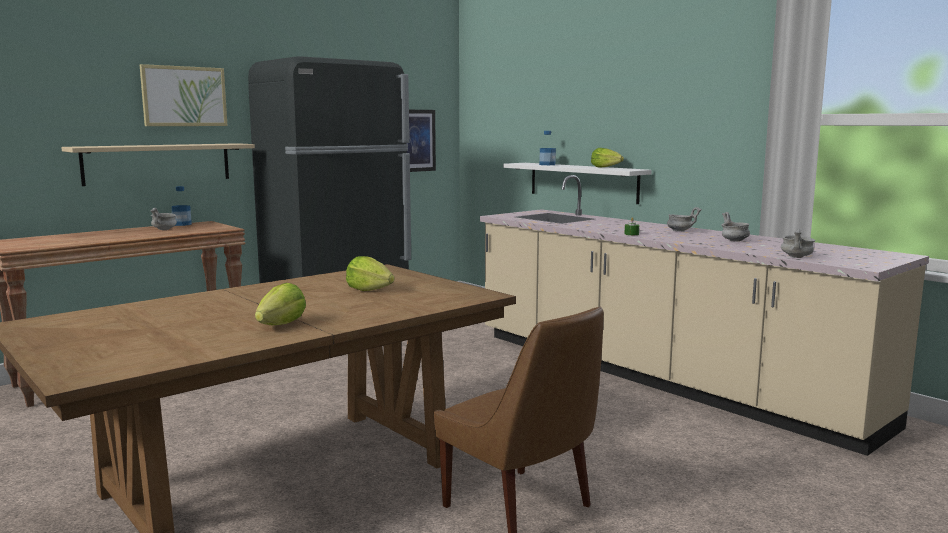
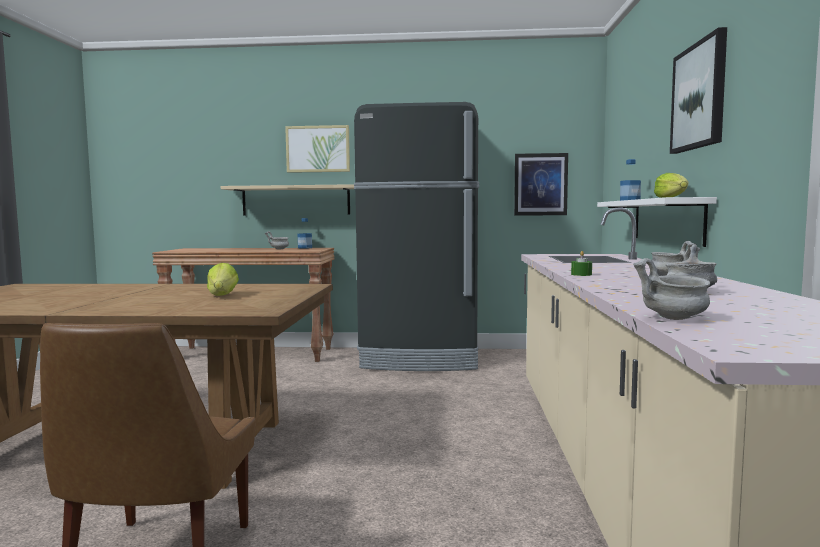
camera: 45 degrees right, 5 degrees down
(281, 325) = (65, 305): lettuce -> none
(626, 93) = (699, 96): none -> picture

